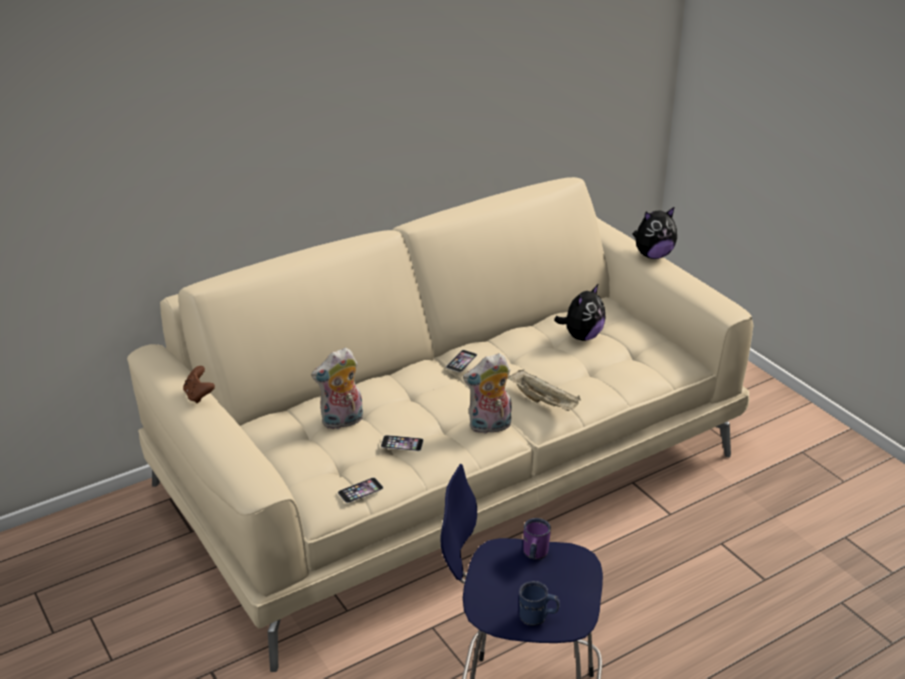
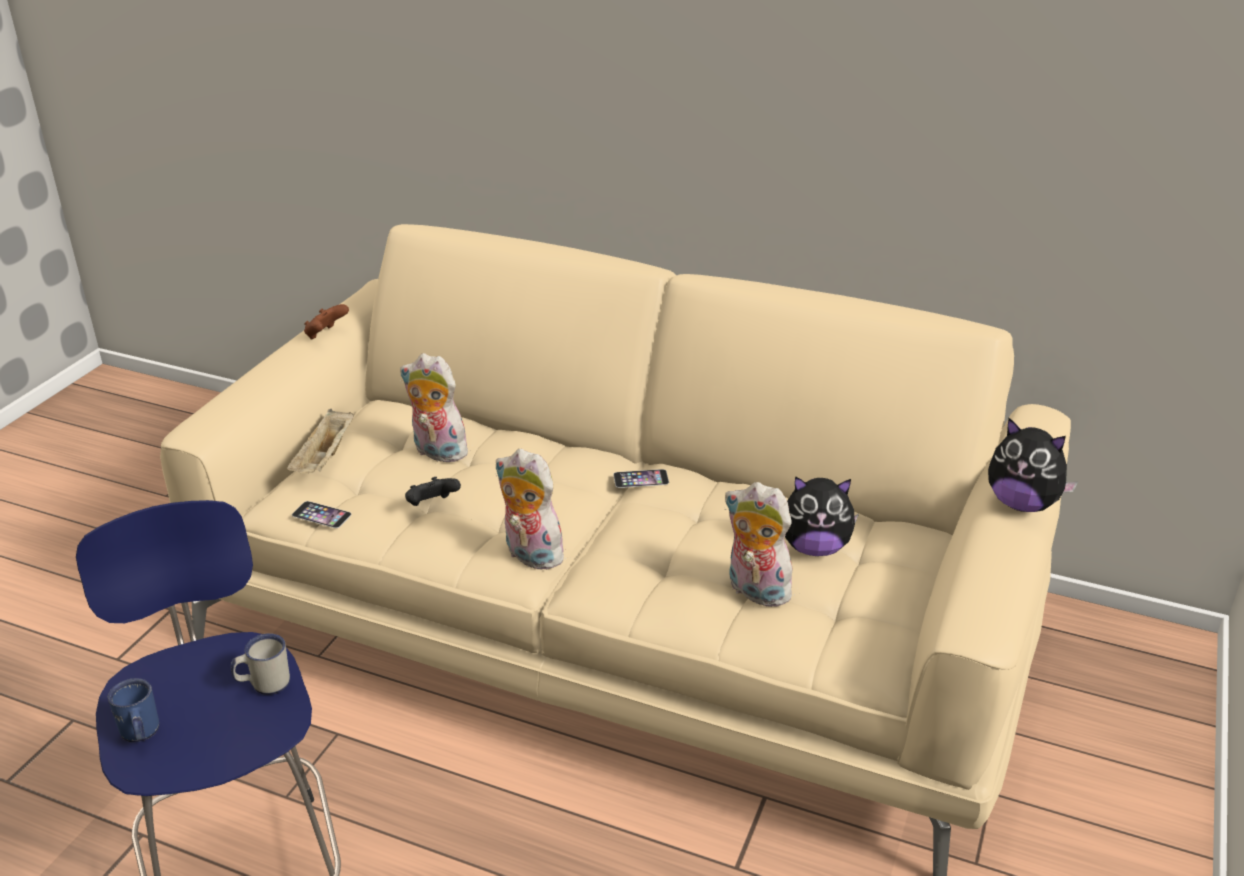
camera: 55 degrees right, 0 degrees up
(402, 443) = (432, 505): phone -> black game controller
(534, 555) = (264, 684): purple mug -> white mug
(544, 402) = (623, 575): beige tray -> beige tray (325, 458)
(596, 369) = (754, 591): none -> plush toy

